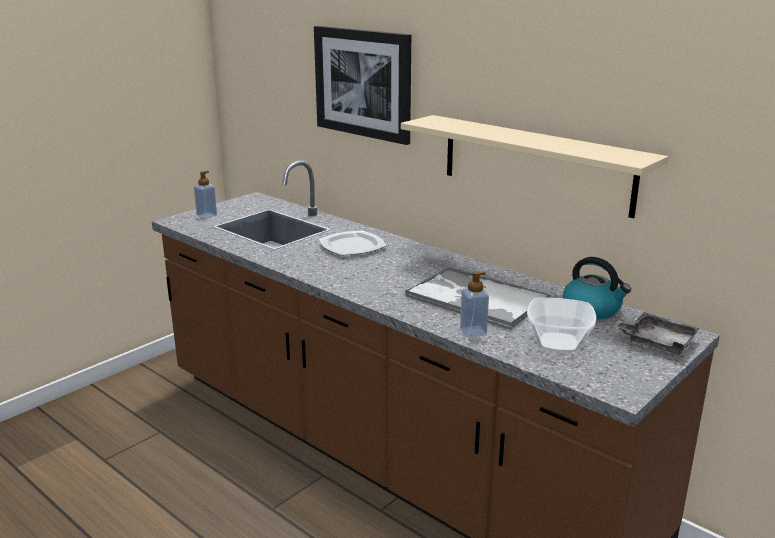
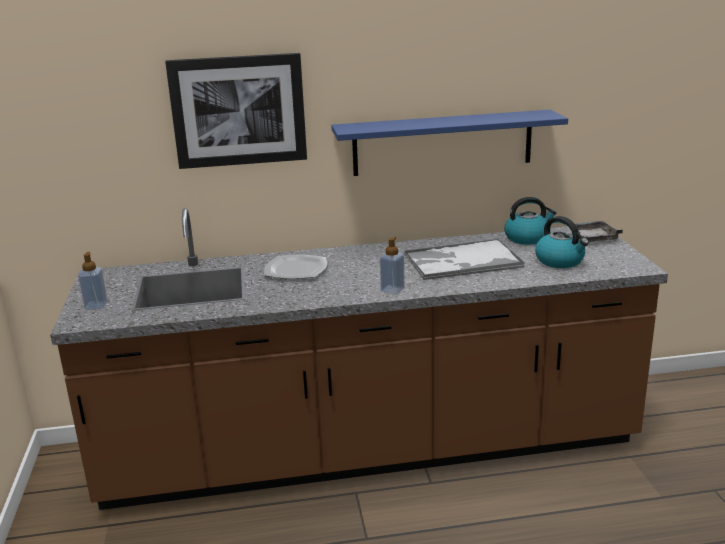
camera: 50 degrees left, 0 degrees up
(473, 332) = (512, 278): soap dispenser -> soap dispenser (392, 290)
(535, 164) = (442, 143): beige shelf -> blue shelf
(559, 343) = (560, 261): bowl -> kettle

